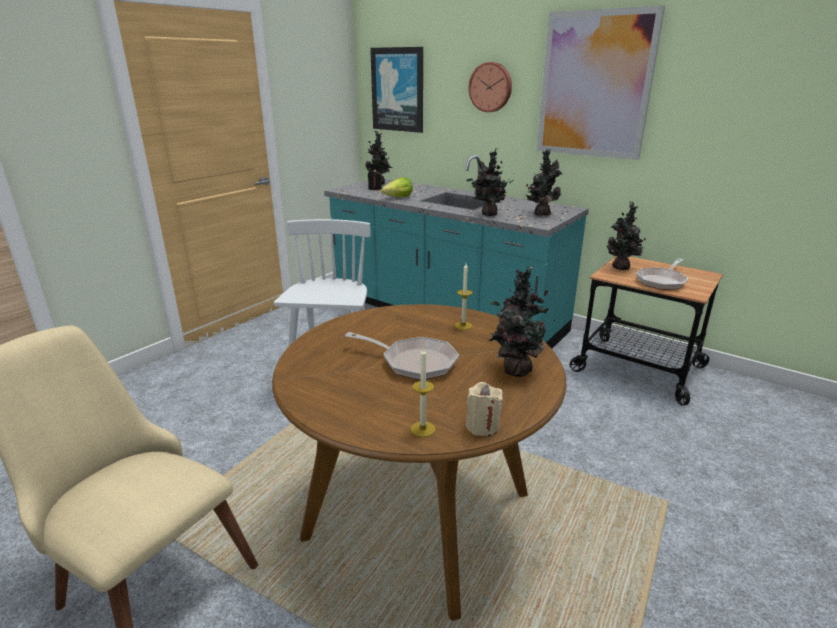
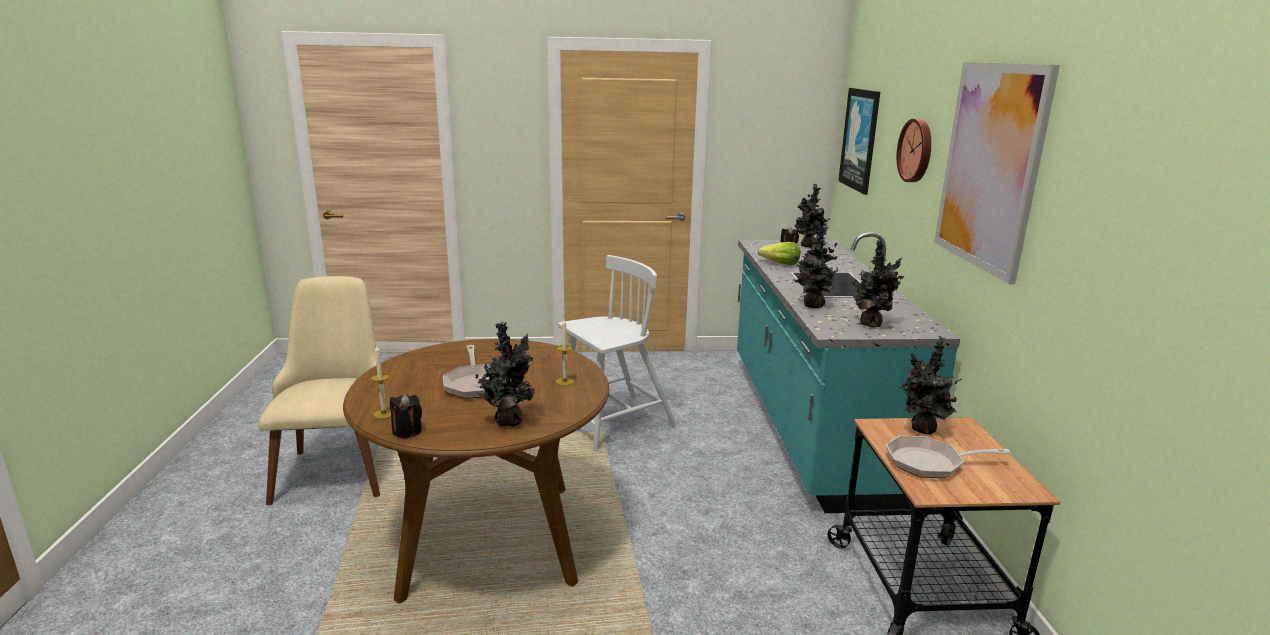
camera: 50 degrees right, 5 degrees down
(482, 426) = (407, 431): beige candle -> black candle

